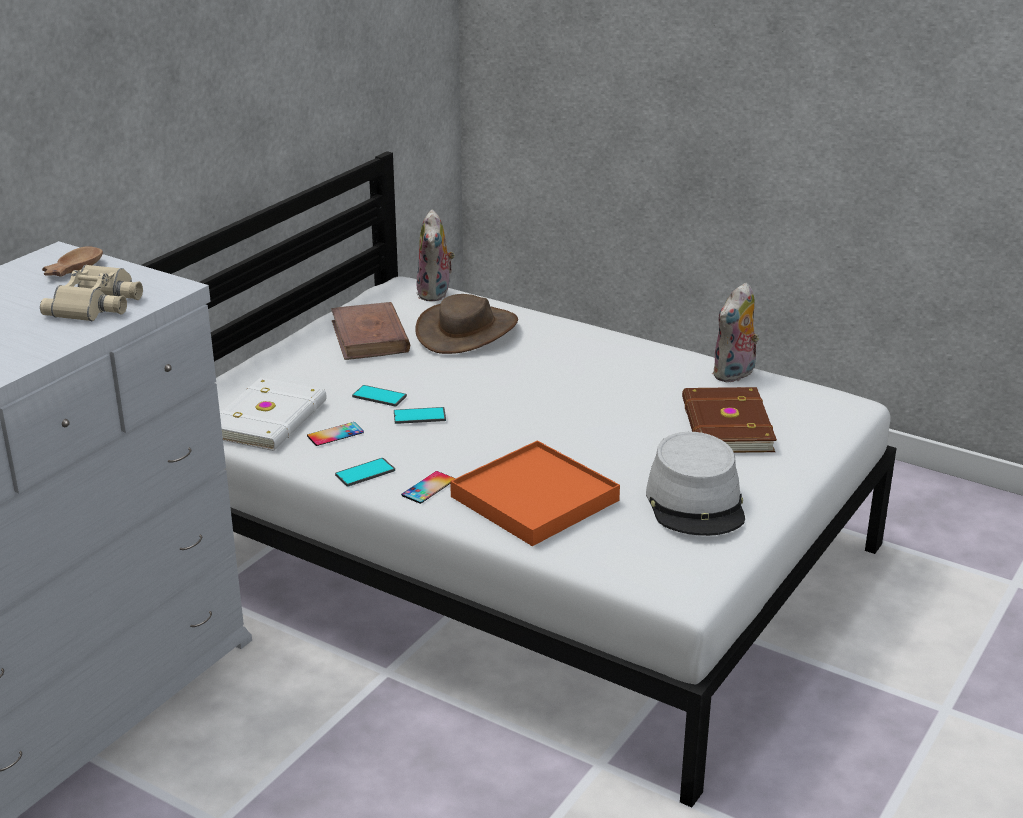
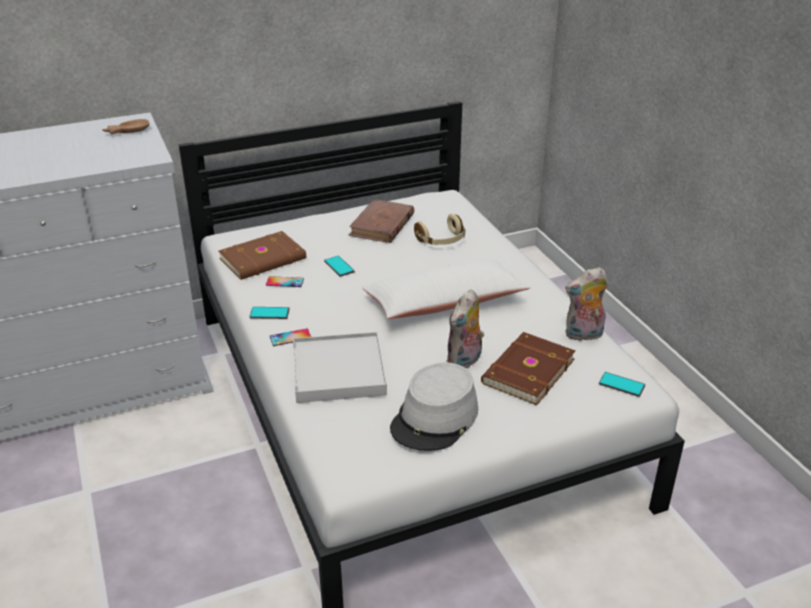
camera: 35 degrees right, 5 degrees up
(98, 303) = (104, 156): beige binoculars -> none
(270, 419) = (264, 259): white book -> brown book
(419, 416) = (344, 288): phone -> phone (621, 385)
(436, 294) = (457, 209): plush toy -> plush toy (465, 361)
(467, 331) = (441, 240): brown hat -> beige headphones
(534, 498) = (338, 371): orange tray -> white tray
(556, 392) = (444, 303): none -> white pillow

